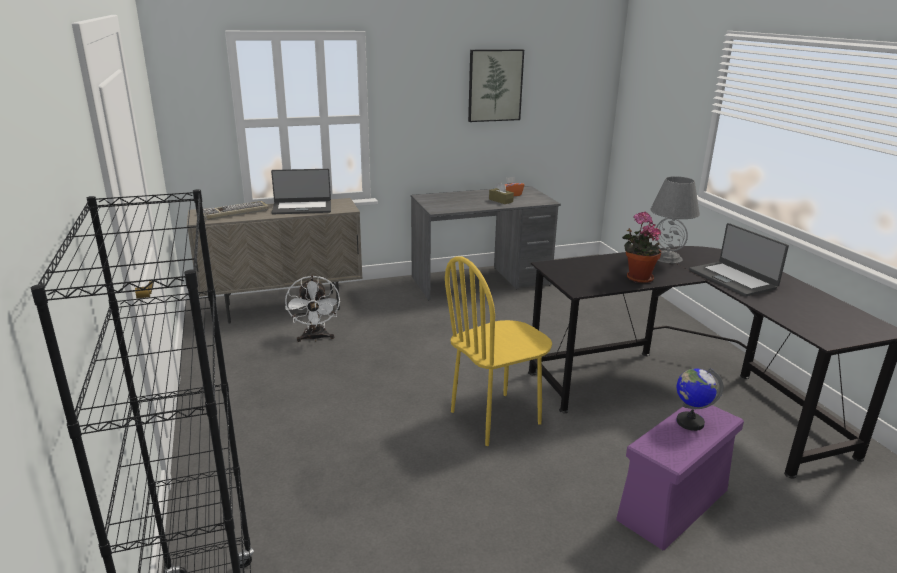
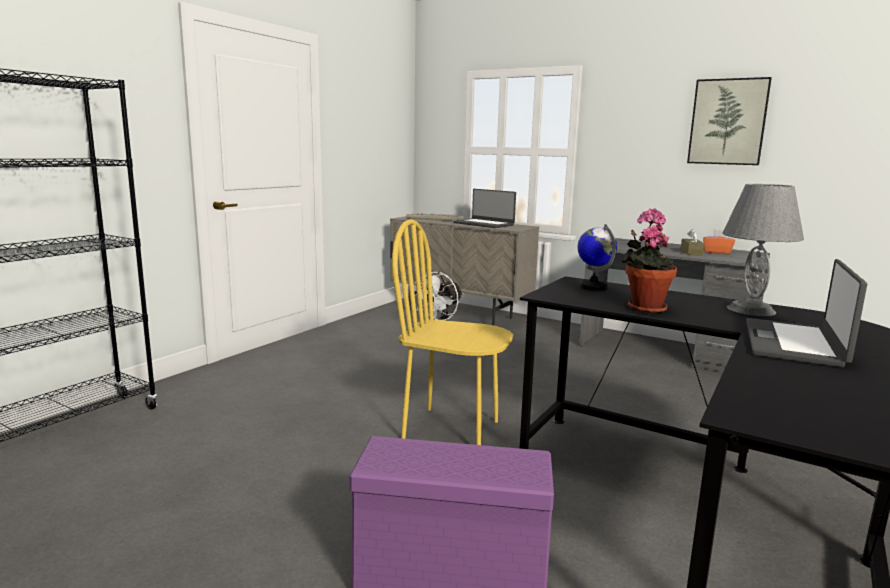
camera: 50 degrees right, 10 degrees down
(689, 422) = (478, 458): globe -> globe (593, 287)

